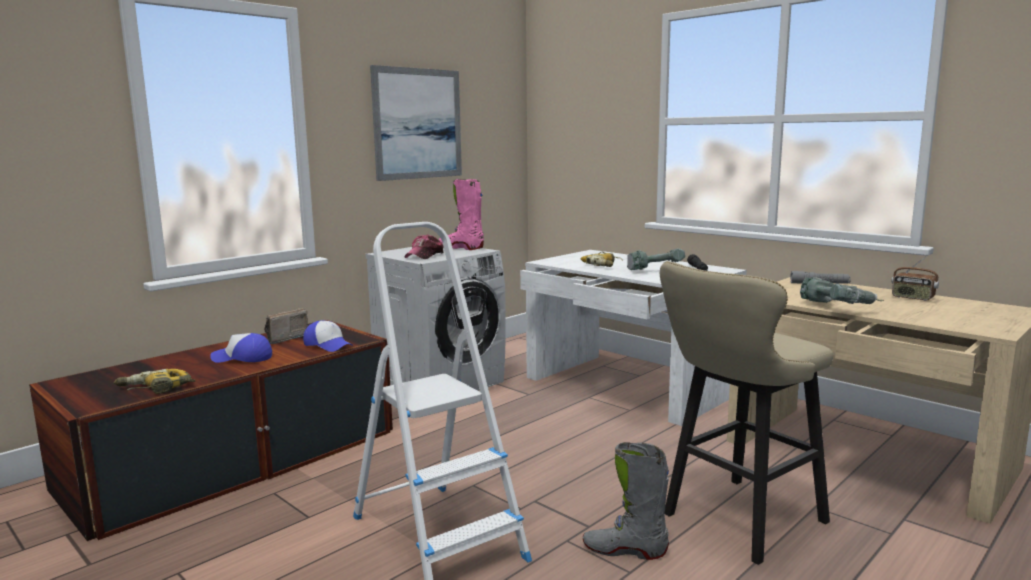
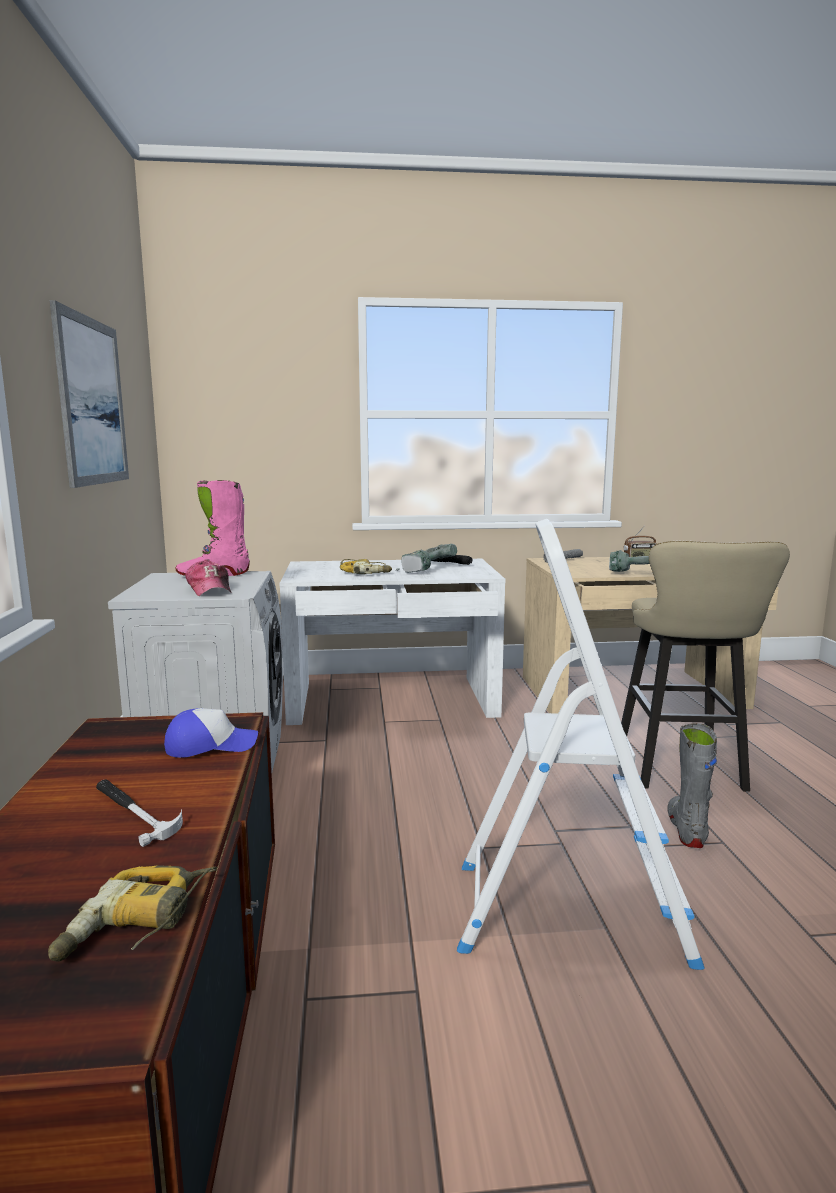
camera: 50 degrees left, 0 degrees up
(242, 358) = (134, 812): cap -> hammer
(283, 338) = (108, 763): radio -> none
(625, 550) = (686, 829): grey boot -> grey boot turned 135 degrees clockwise

